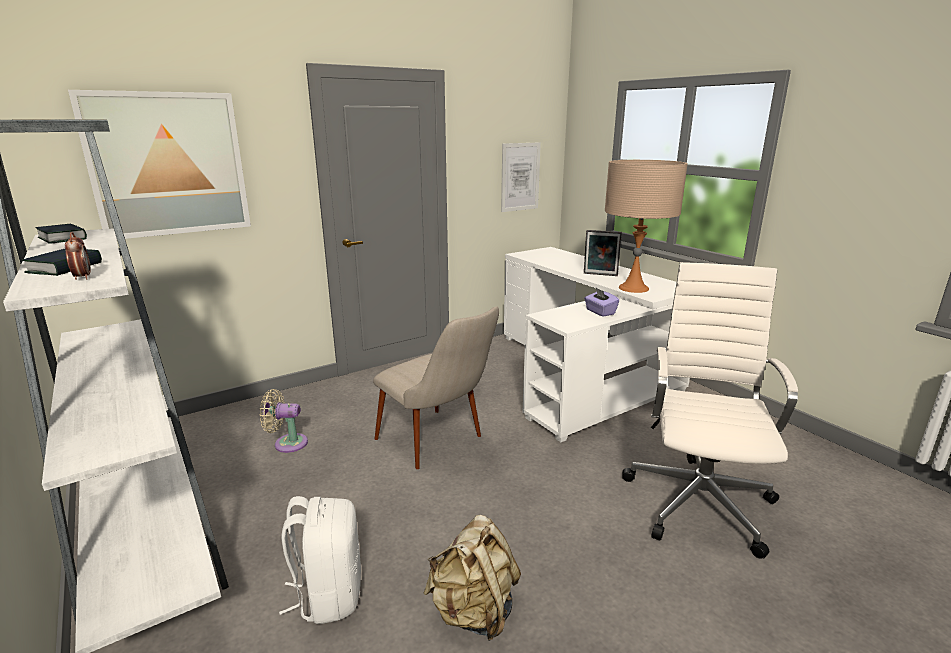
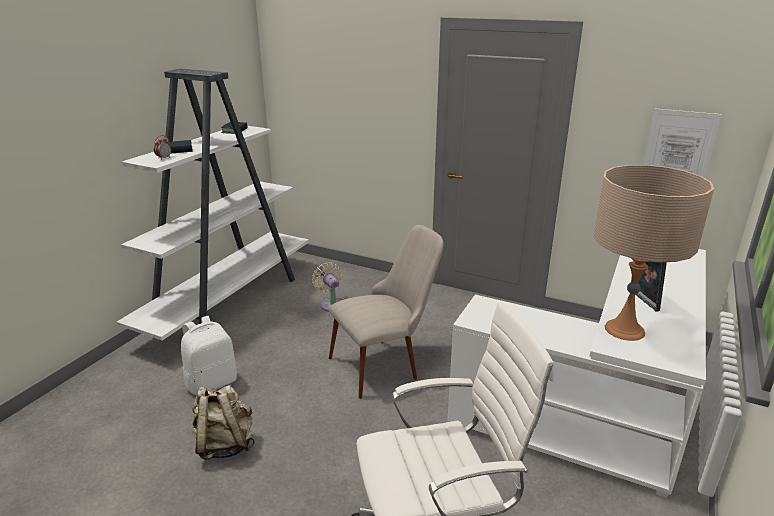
camera: 60 degrees right, 5 degrees up
(168, 165) = (339, 89): picture -> none
(439, 444) = (385, 363): beige chair -> beige chair turned 135 degrees counterclockwise
(600, 312) = (534, 329): purple tissue box -> none

